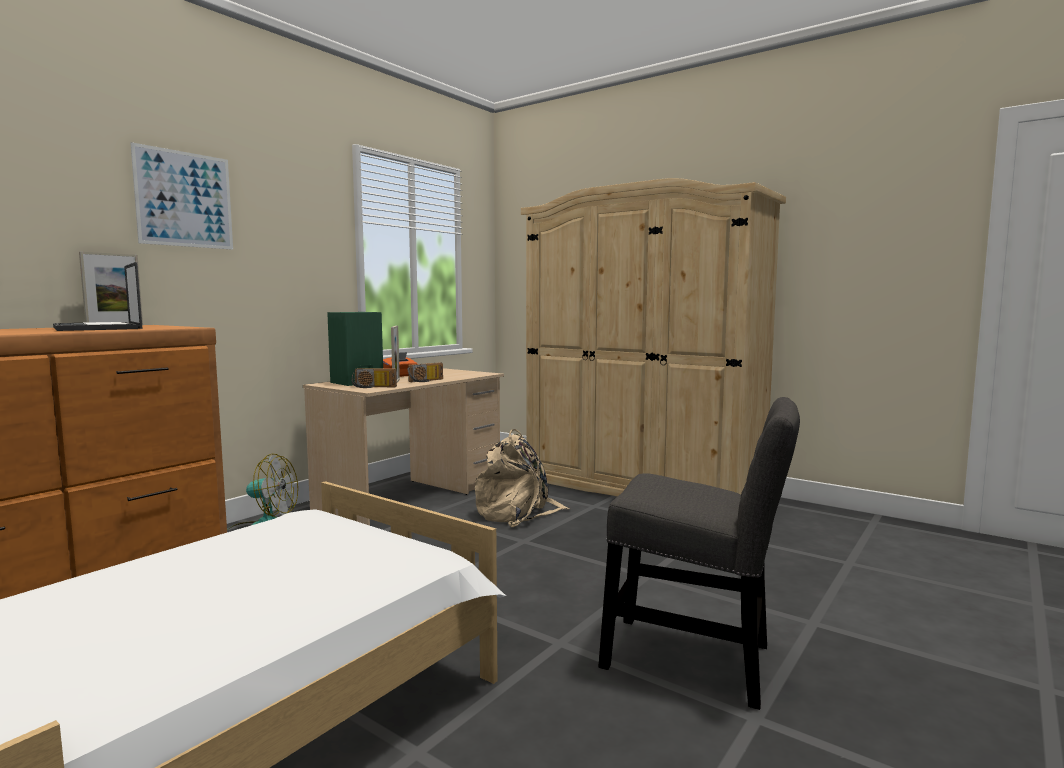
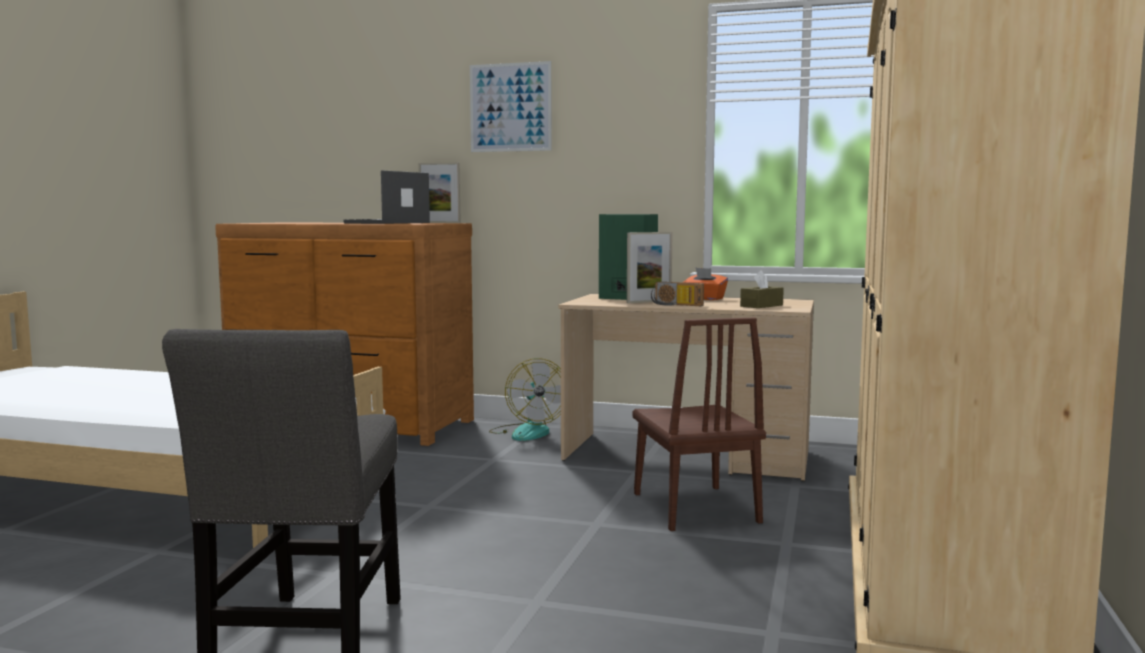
camera: 70 degrees right, 0 degrees up
(373, 387) = (598, 302): radio -> none
(460, 374) = (761, 306): none -> brown tissue box
(518, 513) = (694, 507): beige backpack -> brown chair

